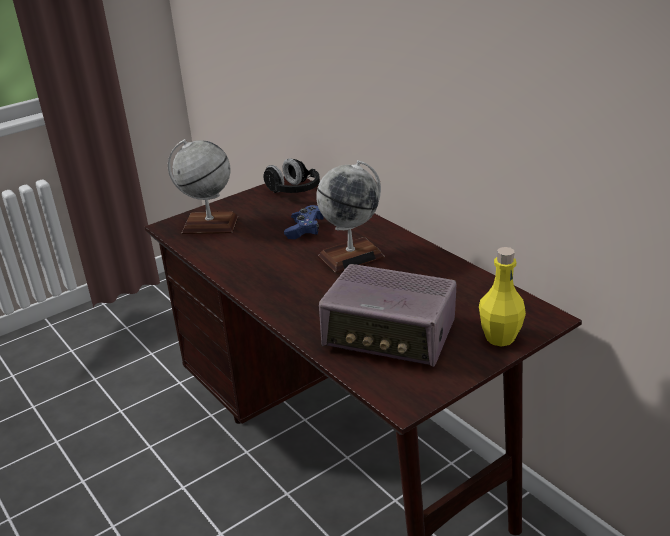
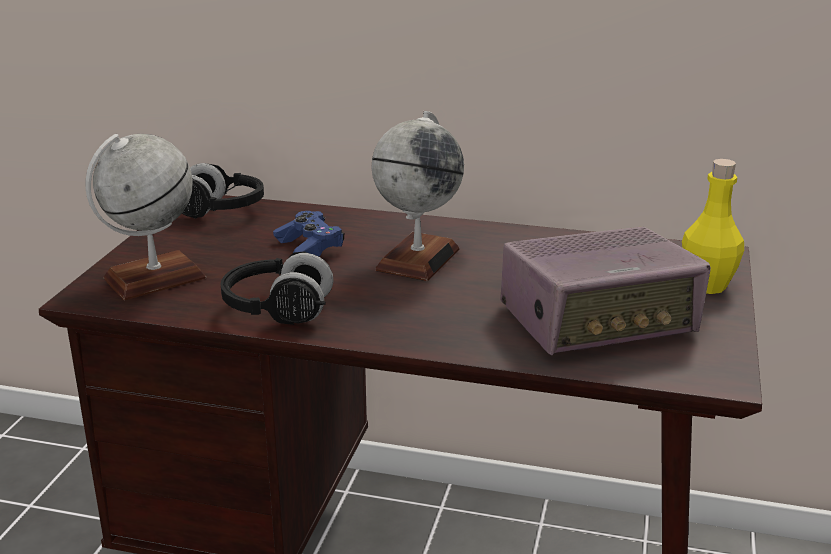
camera: 40 degrees left, 5 degrees down
(237, 265) = (278, 310): none -> black headphones

